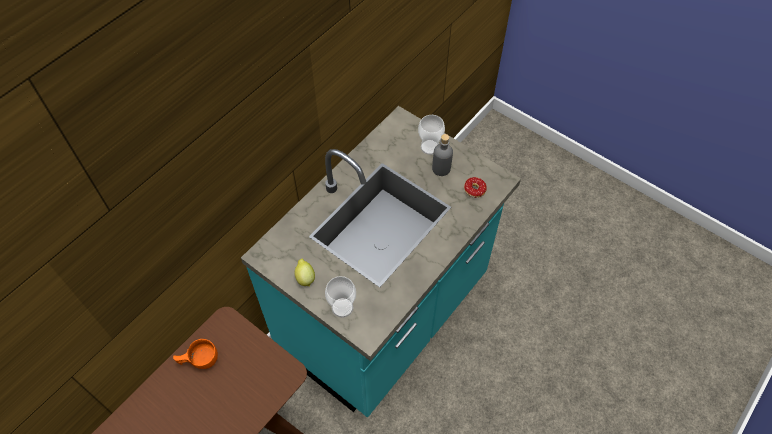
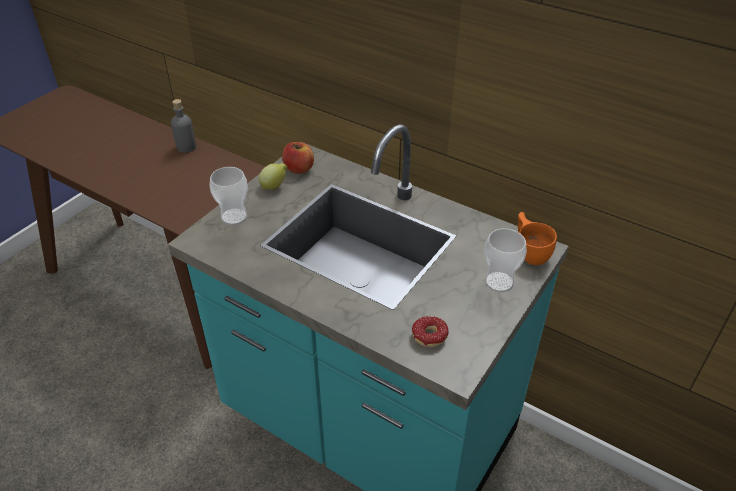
camera: 85 degrees right, 15 degrees down
(199, 360) = (213, 164): orange cup -> orange cup (530, 251)
(283, 259) = (299, 169): none -> apple
(441, 168) = (461, 296): grey bottle -> grey bottle (186, 147)

